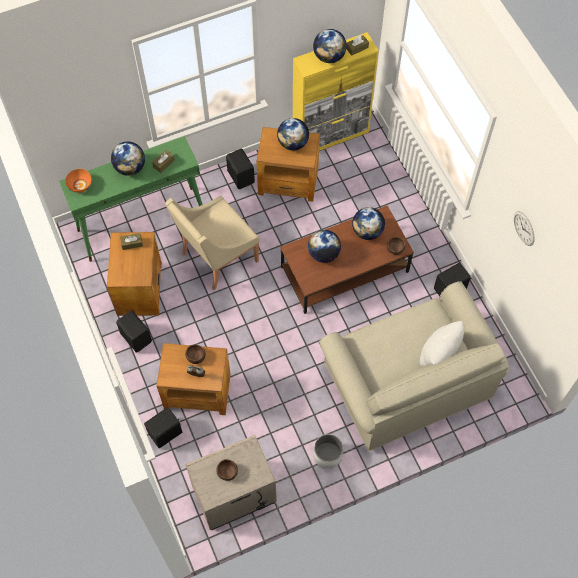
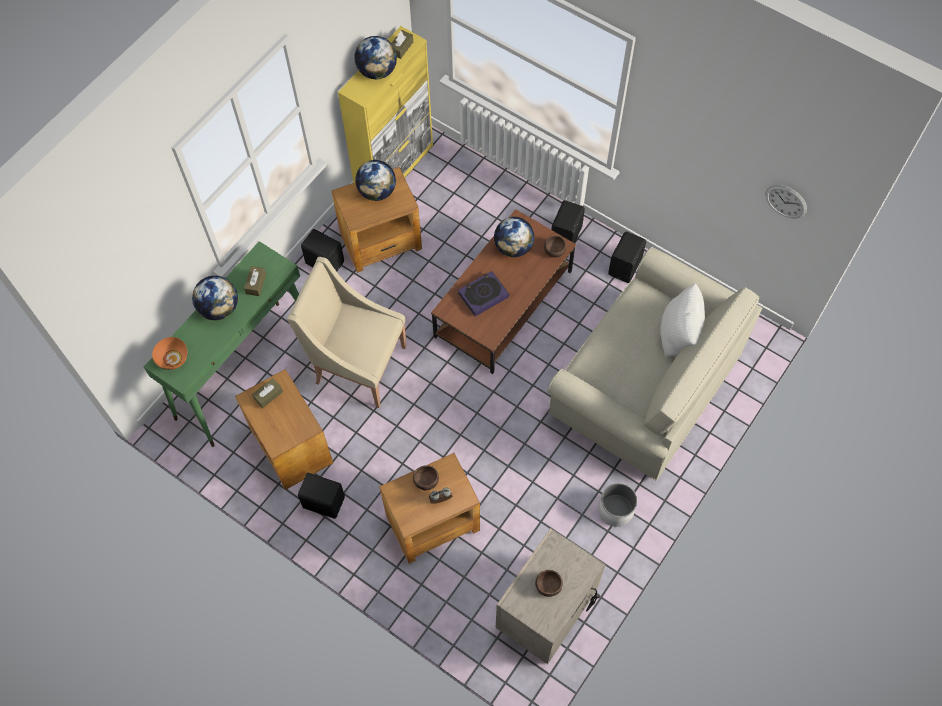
camera: 30 degrees left, 0 degrees up
(166, 433) = (428, 588): black speaker -> black speaker (567, 235)
(217, 258) = (357, 365): beige armchair -> beige armchair turned 90 degrees clockwise
(323, 253) = (483, 295): globe -> book
(524, 228) = (714, 148): wall clock -> wall clock (786, 201)

